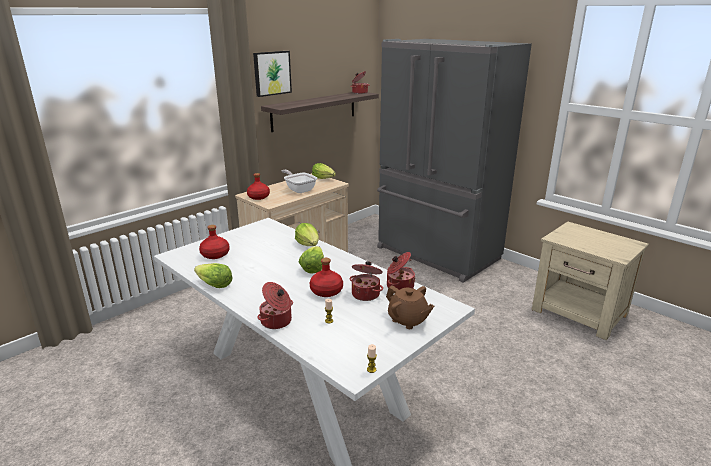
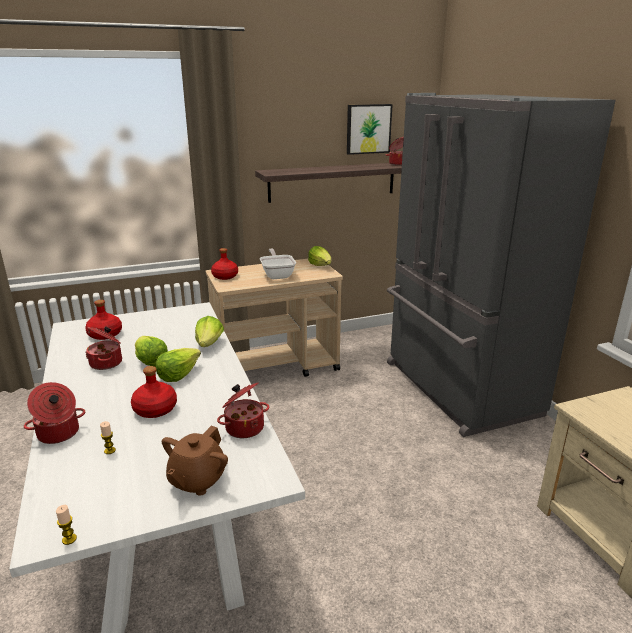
camera: 25 degrees right, 0 degrees up
(214, 285) = (59, 370): lettuce -> lettuce (150, 361)
(271, 73) = (272, 132): picture -> picture (368, 129)
(366, 294) = (193, 426): cooking pot -> cooking pot (107, 363)
(408, 320) = (197, 480): brown teapot -> brown teapot turned 45 degrees clockwise

